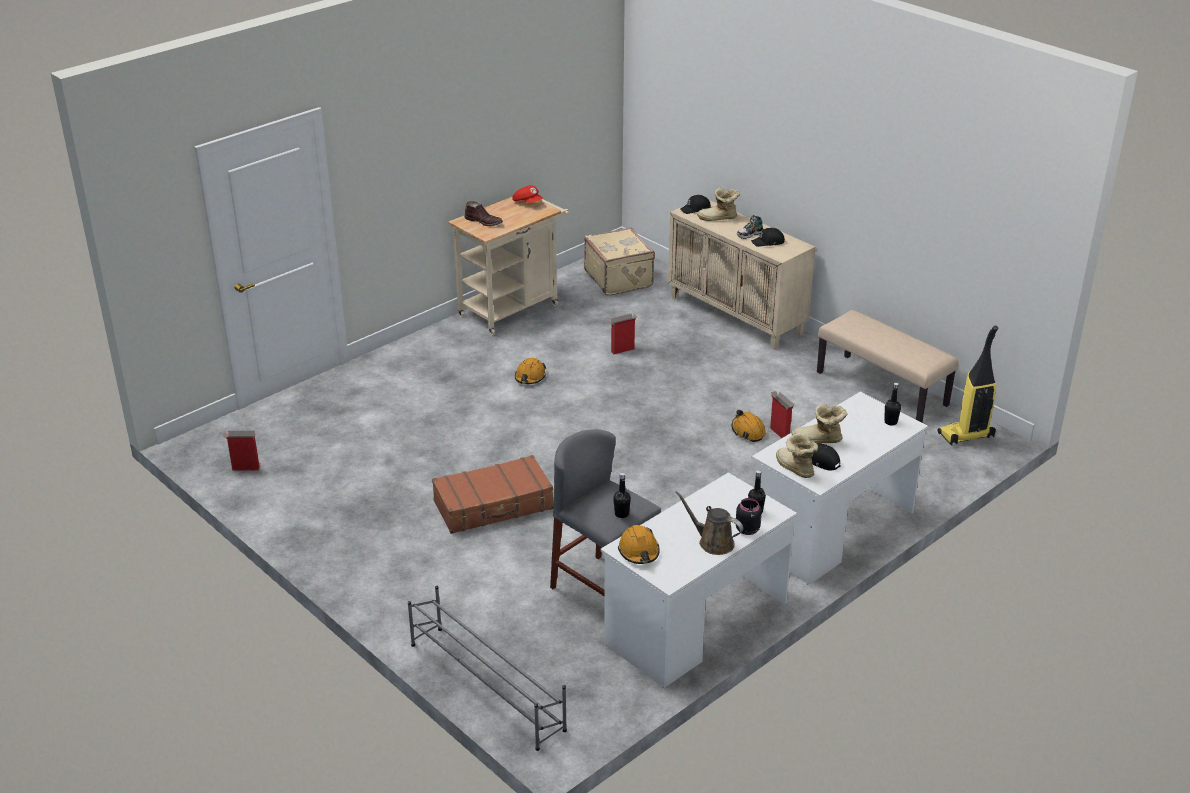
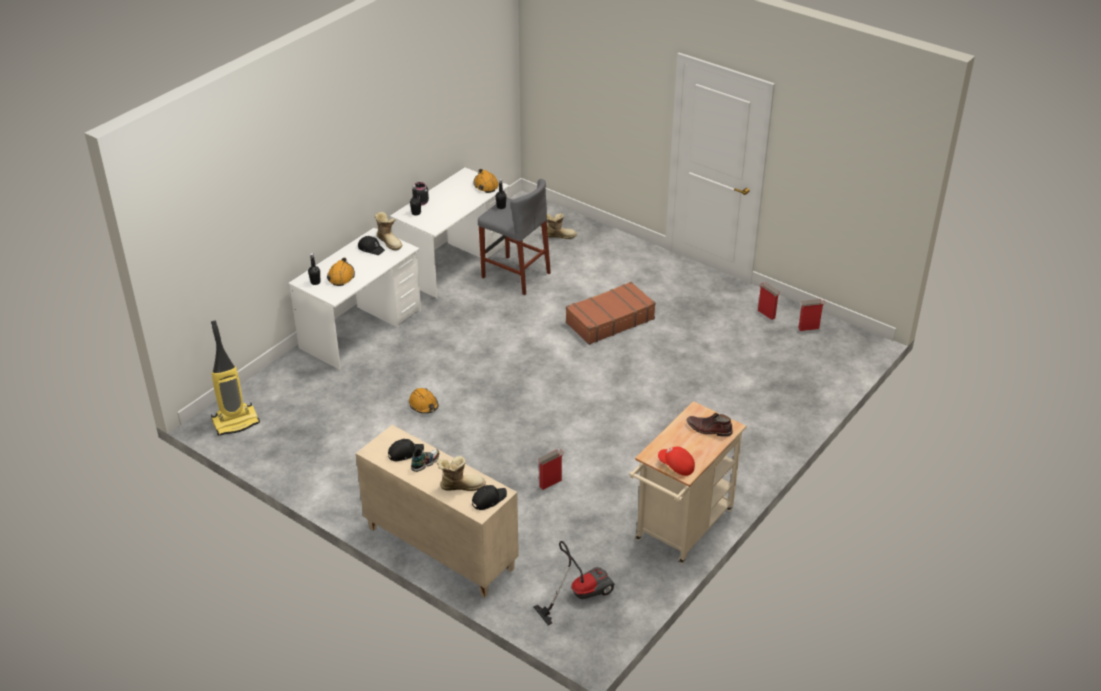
camera: 170 degrees right, 5 degrees up
(486, 685) = (569, 221): grey shoe rack -> none
(530, 377) = (628, 440): orange hard hat -> orange hard hat (341, 276)
(619, 279) = (579, 594): beige suitcase -> vacuum cleaner
(713, 542) = (442, 194): brown watering can -> none
(779, 433) = (397, 406): cardboard box -> cardboard box (766, 314)
(818, 441) = (371, 262): boot -> boot (559, 235)
(882, 389) = (298, 465): beige bench -> none

